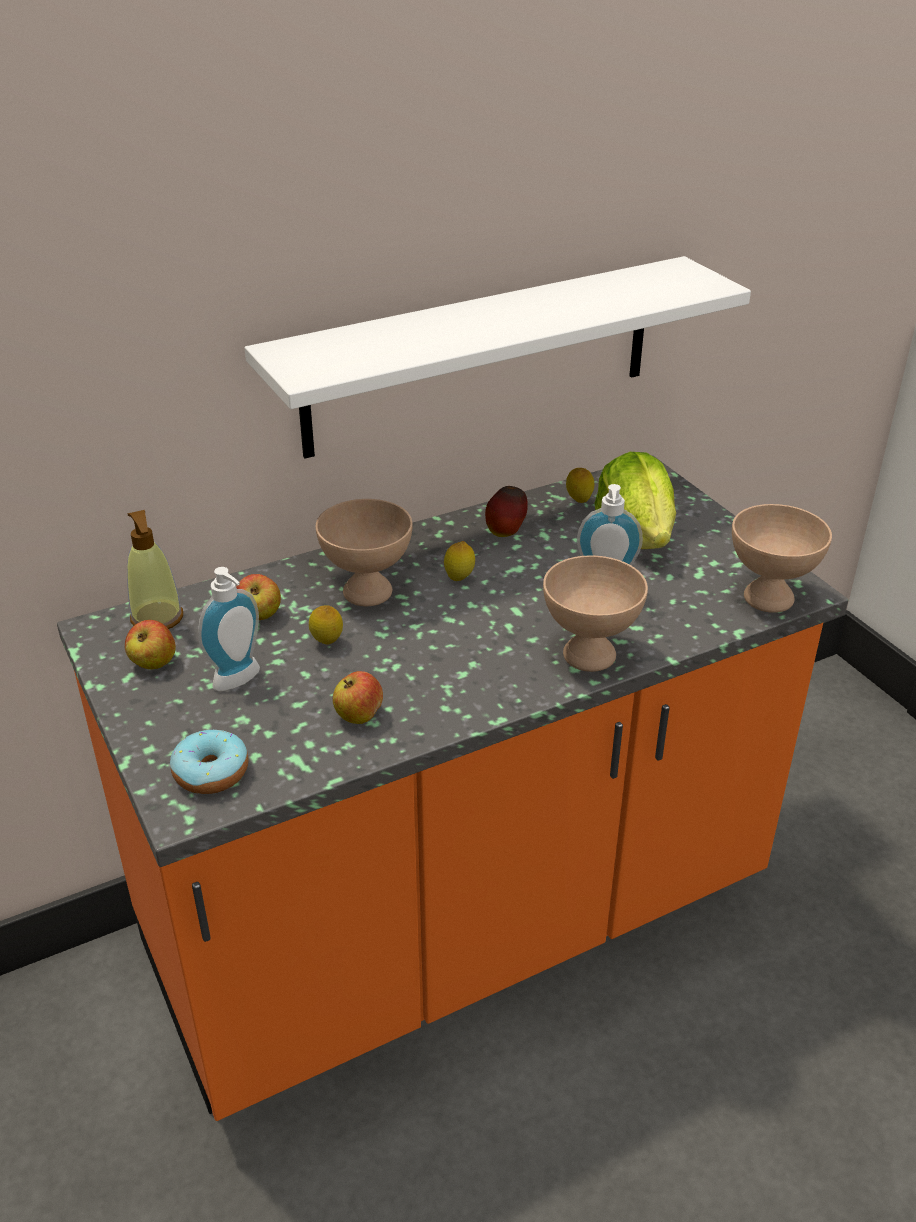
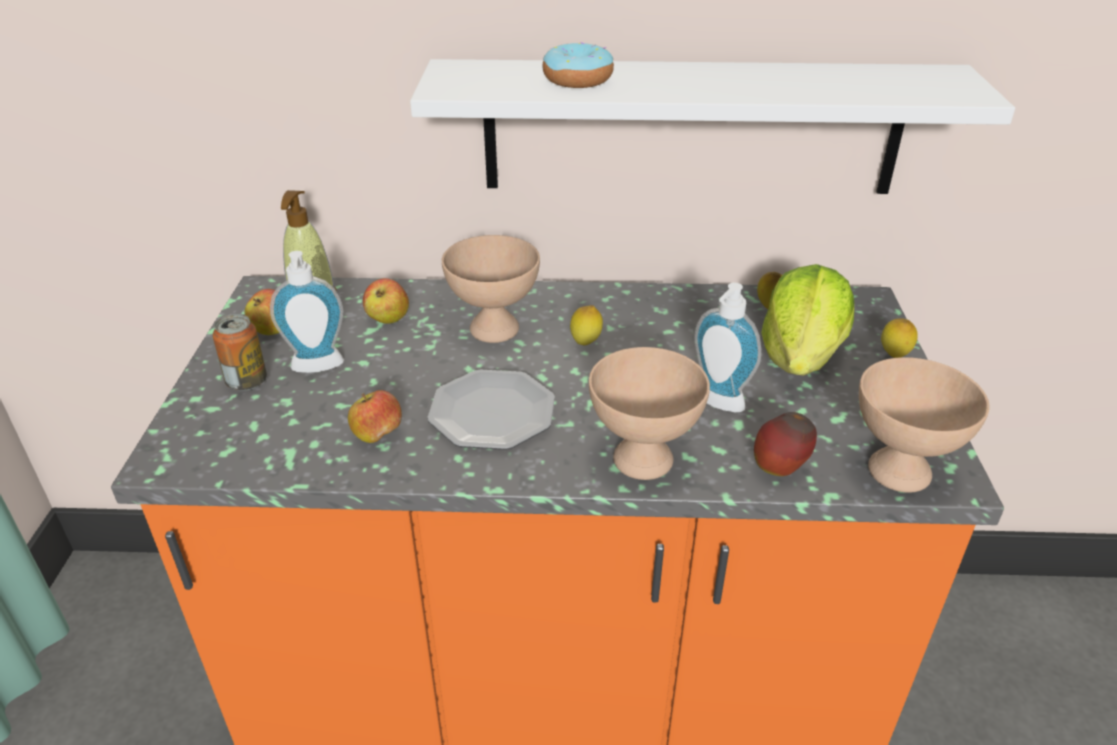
camera: 30 degrees right, 0 degrees up
(184, 716) = (247, 381): none -> can
(211, 772) = (216, 437): donut -> donut (577, 80)
(327, 643) = (417, 361): lemon -> lemon (893, 357)
(438, 663) = (492, 414): none -> plate
(506, 533) = (669, 316): apple -> apple (780, 469)

